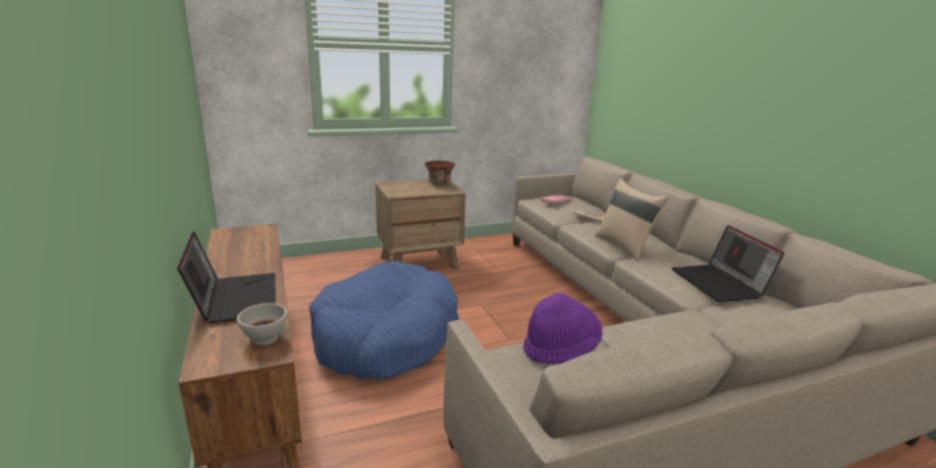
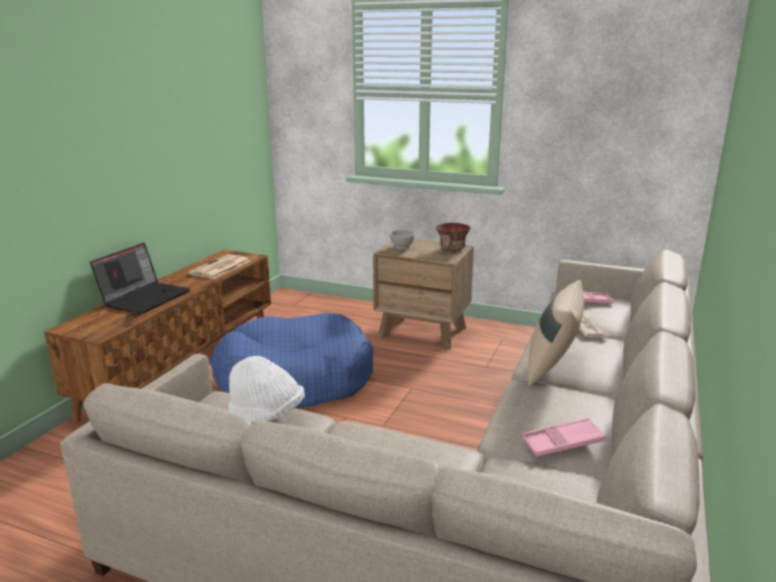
camera: 45 degrees right, 0 degrees up
(252, 246) = (220, 268): none -> newspaper
(264, 338) = (112, 325): white bowl -> white bowl (401, 247)
(561, 349) = (267, 415): purple hat -> white hat
(720, 284) = (562, 443): laptop -> pink tray

